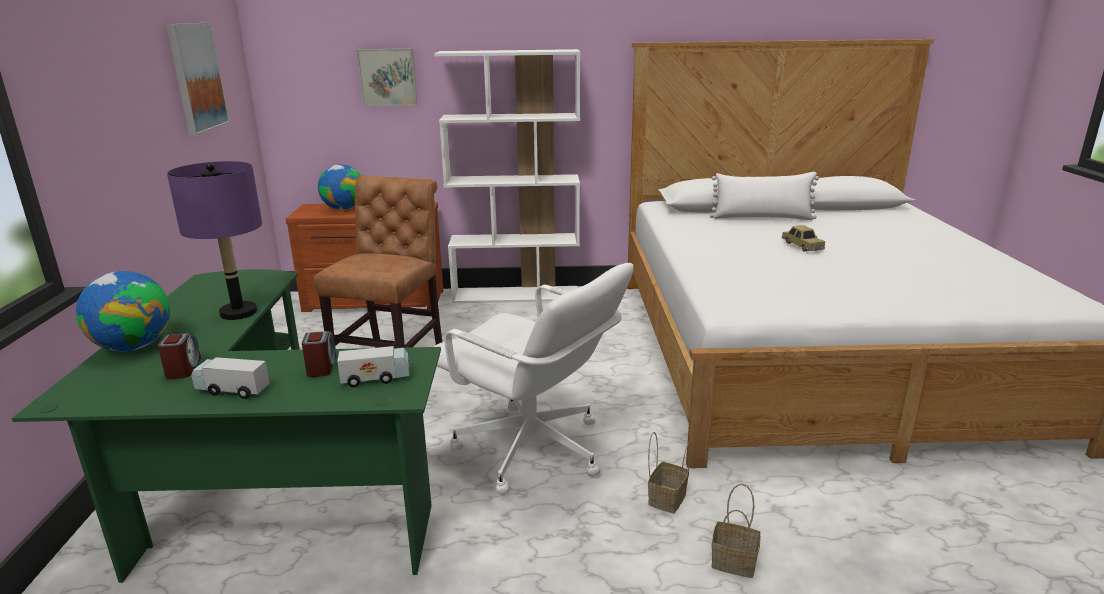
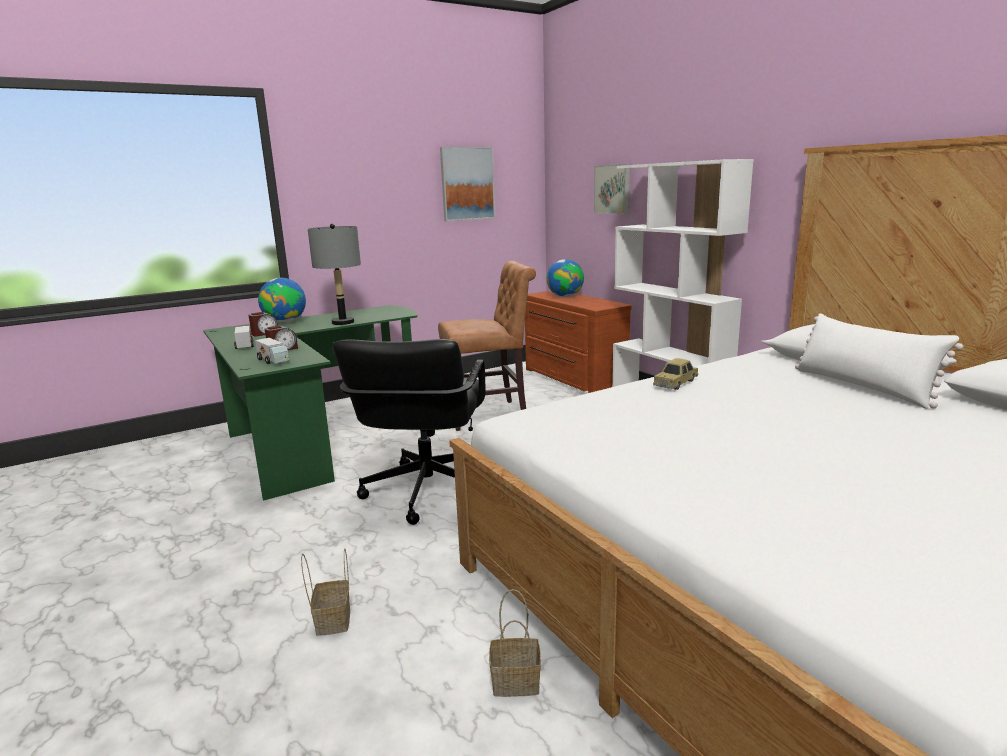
camera: 60 degrees right, 5 degrees down
(239, 313) = (343, 322): purple table lamp -> grey table lamp
(531, 450) = (426, 491): white office chair -> black office chair
(667, 498) = (405, 565): basket -> basket (517, 681)
(802, 246) = (777, 415): toy car -> toy car (675, 383)

